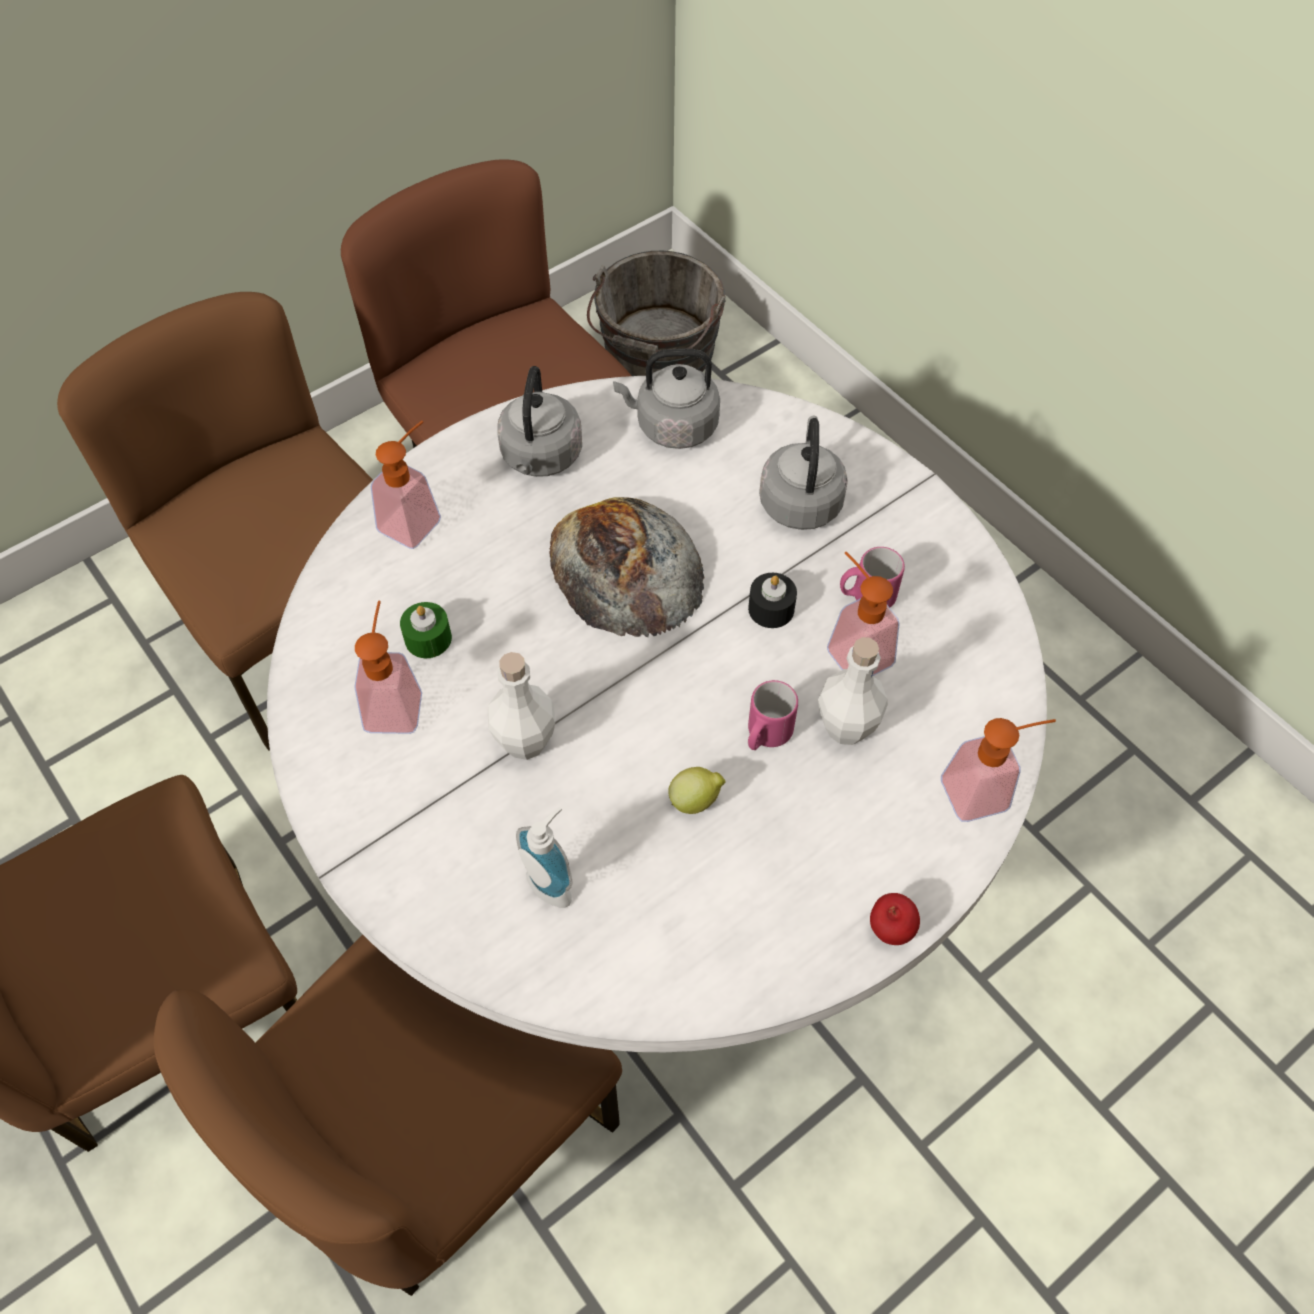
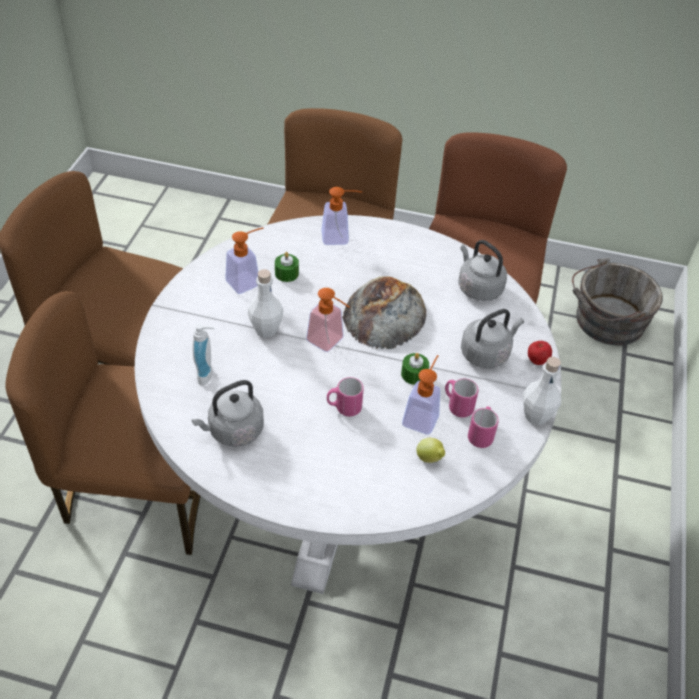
camera: 50 degrees right, 10 degrees down
(541, 458) = (412, 256): grey kettle -> grey kettle (233, 431)
(696, 800) = (288, 400): lemon -> lemon (430, 459)
(771, 609) = (414, 374): black candle -> green candle
(846, 727) = (376, 435): white bottle -> white bottle (536, 416)
(890, 929) = (283, 505): apple -> apple (537, 361)
(936, 604) = (481, 434): none -> pink mug
(985, 791) = (392, 507): soap dispenser -> soap dispenser (330, 342)

